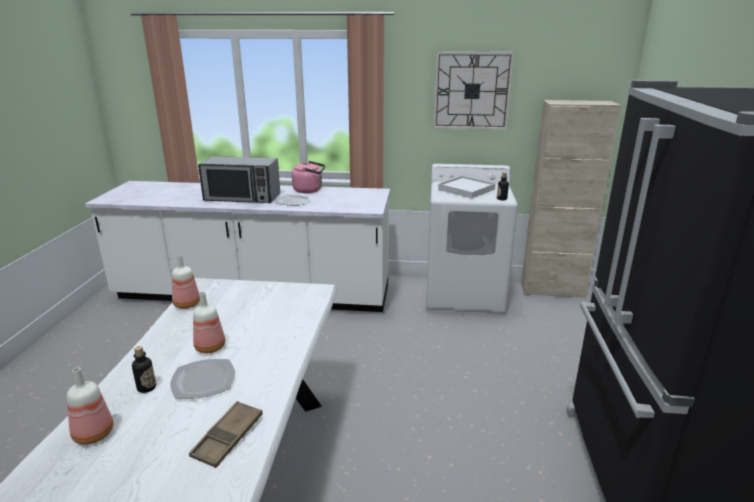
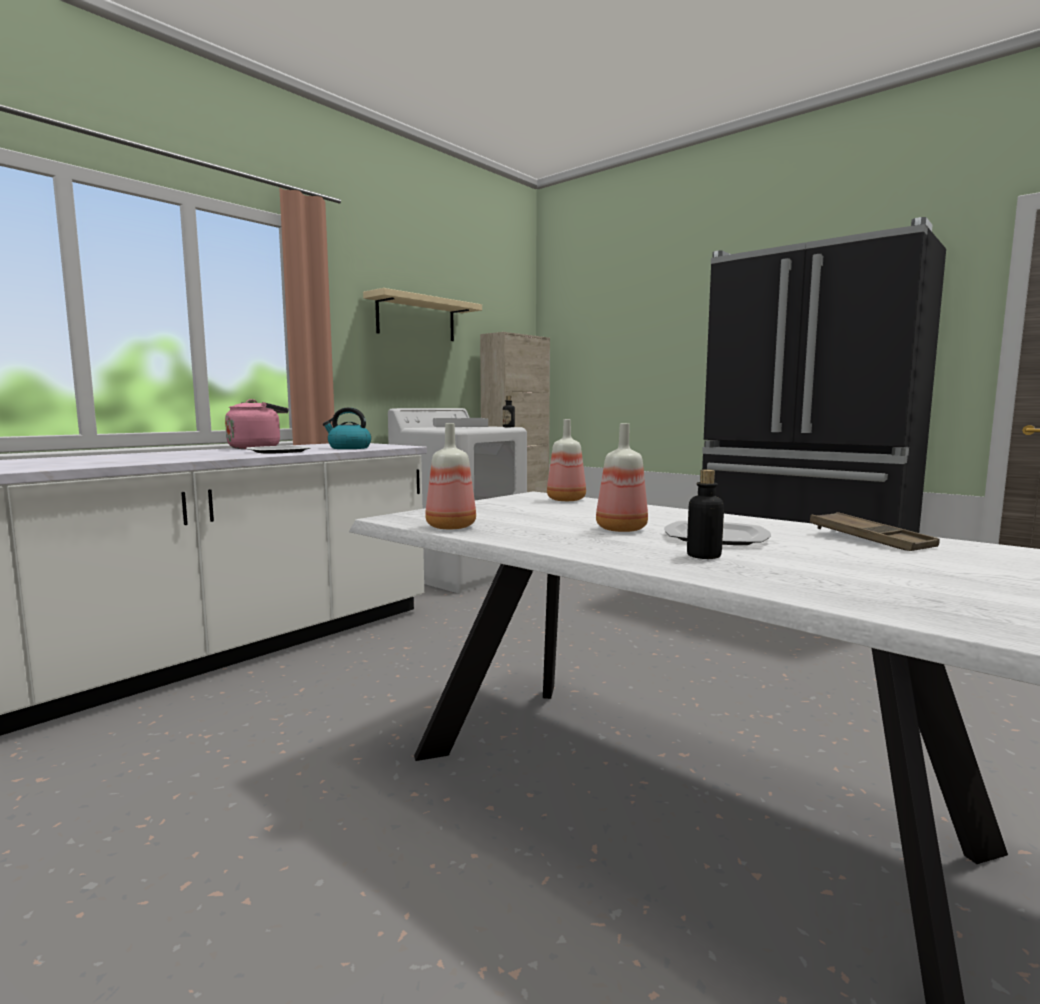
camera: 55 degrees left, 15 degrees down
(93, 435) = (830, 584): bottle -> bottle (567, 500)
(242, 198) = (173, 456): microwave -> none
(338, 204) = (348, 448): none -> kettle
(472, 91) = (416, 318): wall clock -> beige shelf

